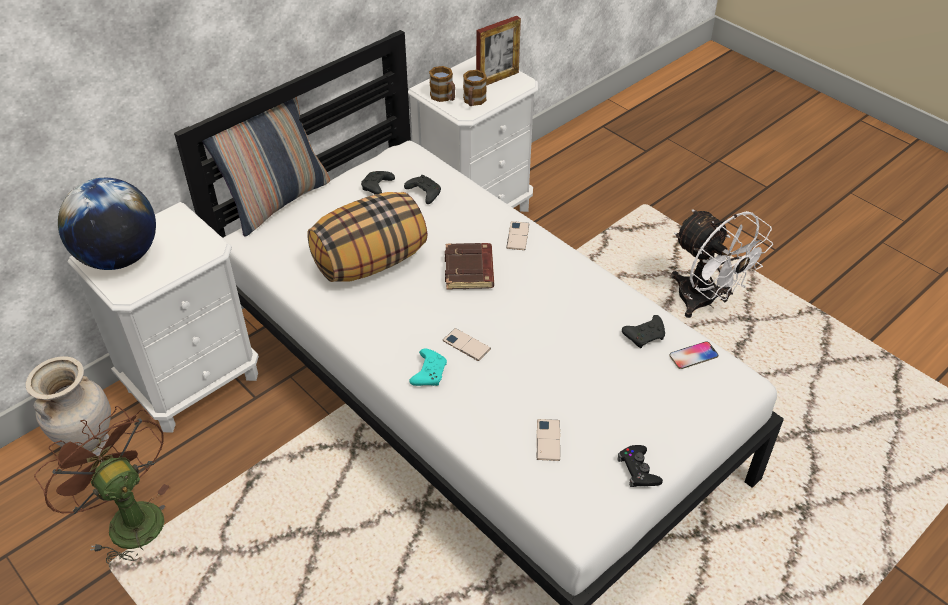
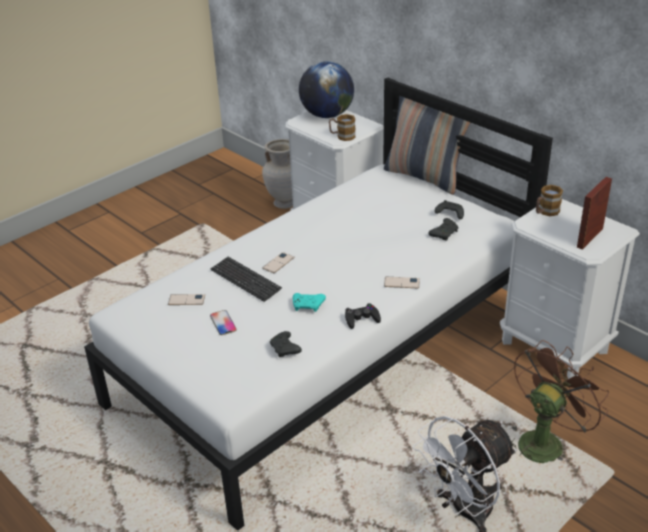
camera: 90 degrees right, 10 degrees down
(127, 519) = (232, 224): brown fan -> brown fan (544, 440)
(370, 262) = (363, 219): pillow -> none
(429, 373) = (253, 249): turquoise game controller -> turquoise game controller (308, 306)
(470, 270) = (355, 260): brown book -> none
(473, 102) = (545, 227): mug -> mug (342, 136)
(497, 78) = (590, 238): picture frame -> picture frame turned 75 degrees clockwise
(504, 377) = (245, 280): none -> keyboard
(638, 470) = (153, 341): black game controller -> black game controller (361, 319)
(693, 356) = (261, 375): phone -> phone (223, 323)

